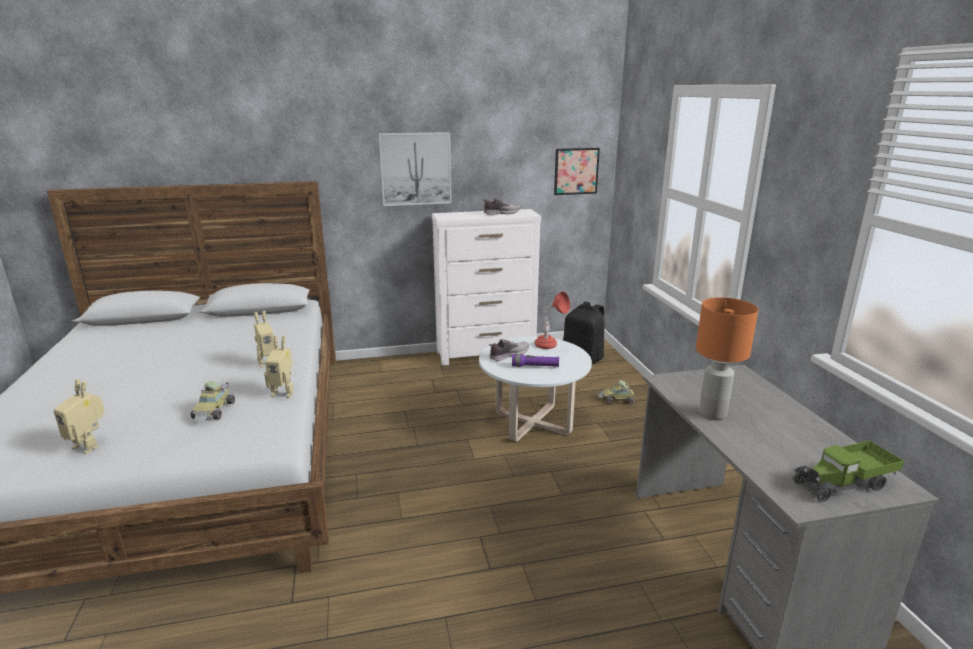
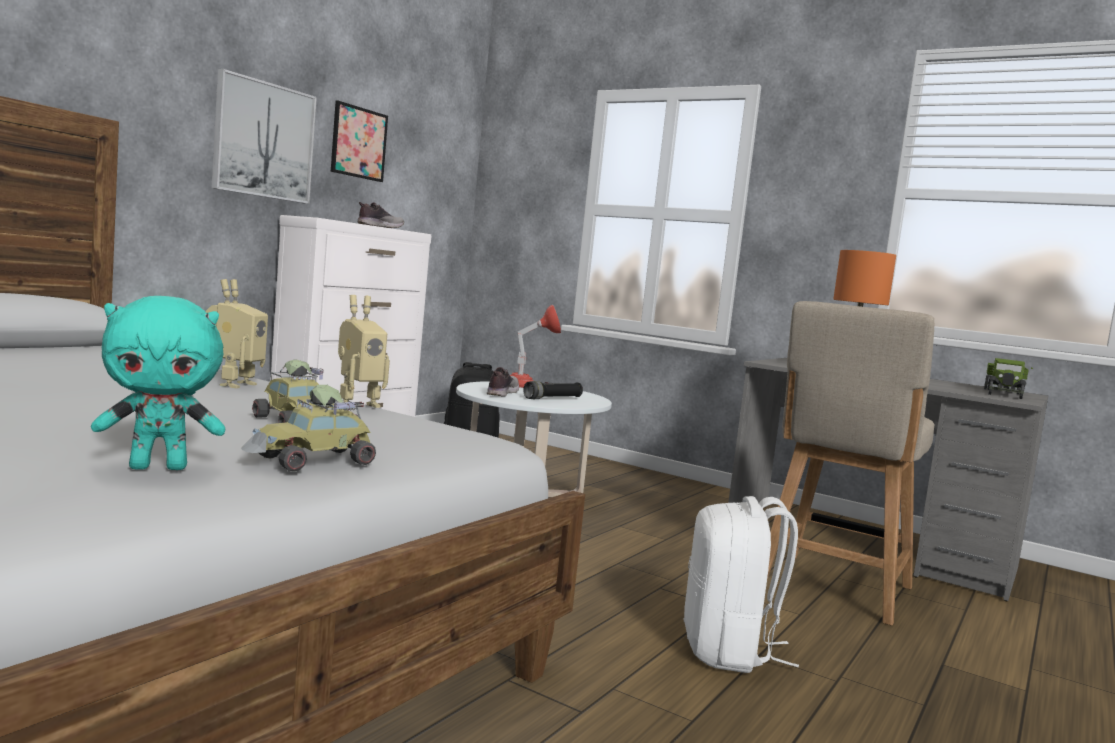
camera: 45 degrees left, 15 degrees down
(89, 445) = (159, 467): toy robot -> turquoise plush toy
(429, 605) = (728, 651): none -> white backpack
(535, 366) = (552, 398): purple flashlight -> black flashlight
(576, 171) = (441, 190): picture -> picture (359, 142)
(609, 590) = (833, 589): none -> beige chair
(617, 400) = (571, 466): toy car -> toy car (313, 461)

